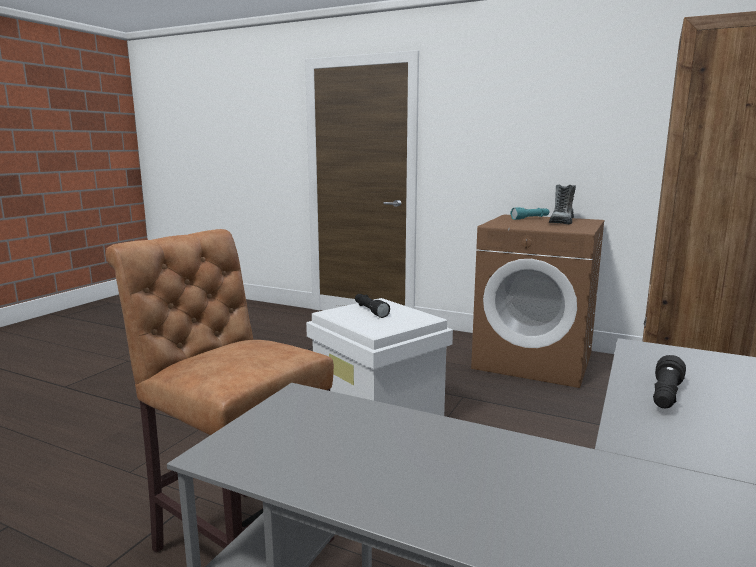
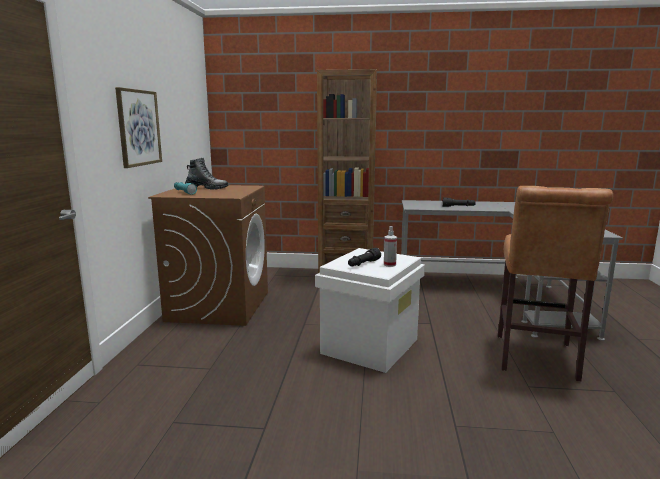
camera: 110 degrees left, 0 degrees up
(356, 319) = (389, 264): none -> spray bottle
(513, 147) = (138, 127): none -> picture

